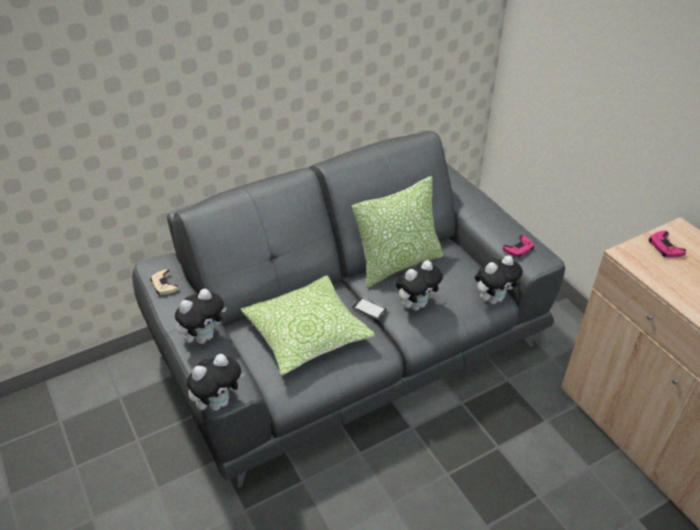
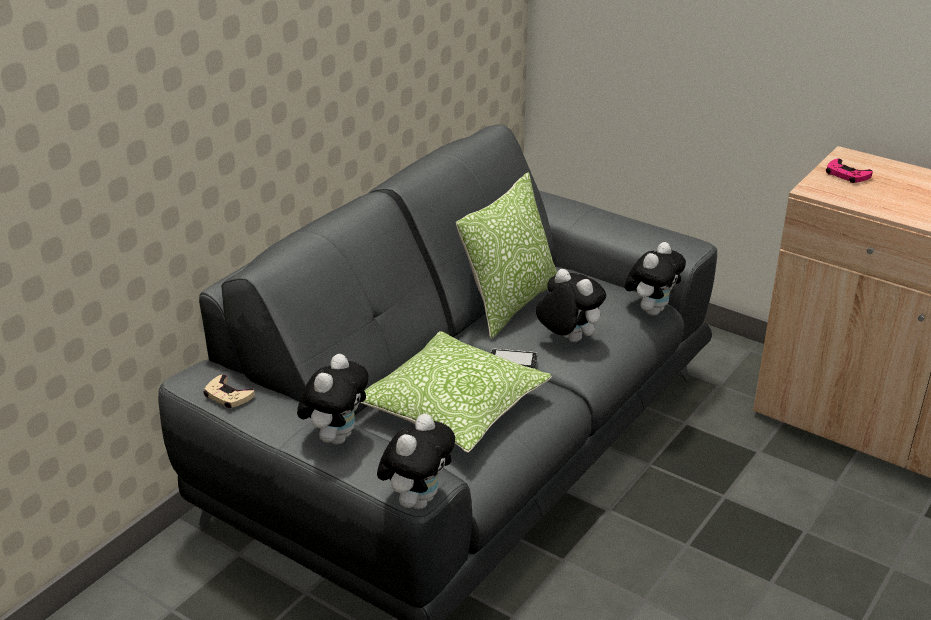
camera: 25 degrees left, 10 degrees down
(416, 304) = (567, 339): plush toy -> plush toy turned 75 degrees counterclockwise
(518, 249) = (656, 242): pink game controller -> none

